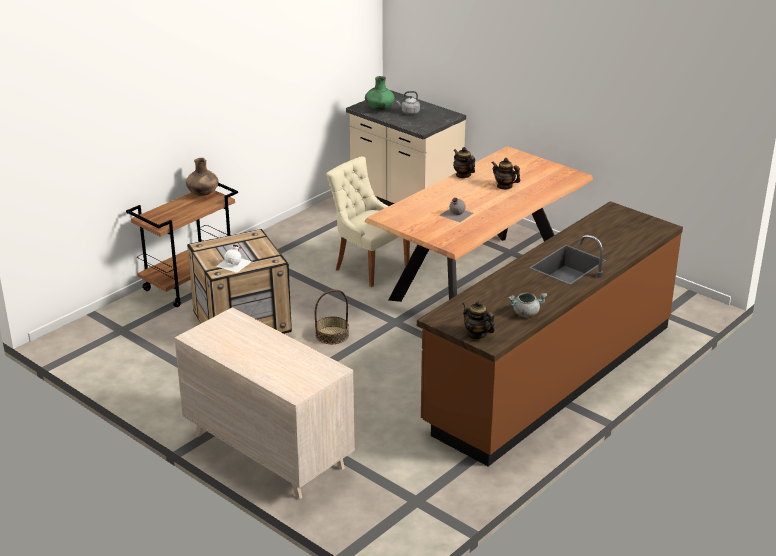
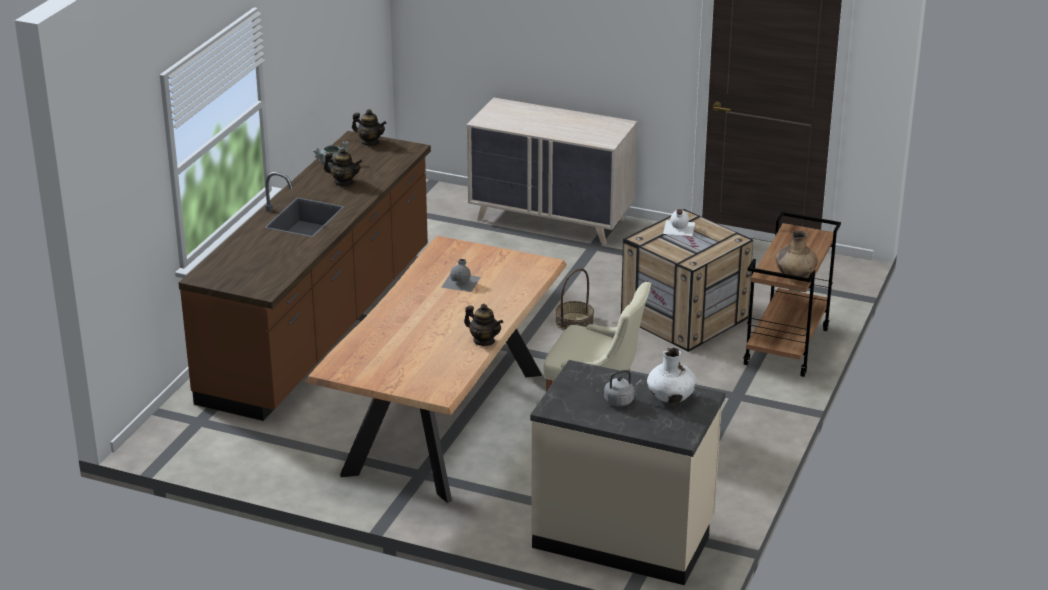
camera: 160 degrees right, 0 degrees up
(379, 109) = (671, 398): green vase -> white vase
(504, 186) = (420, 333): teapot -> teapot (344, 182)

